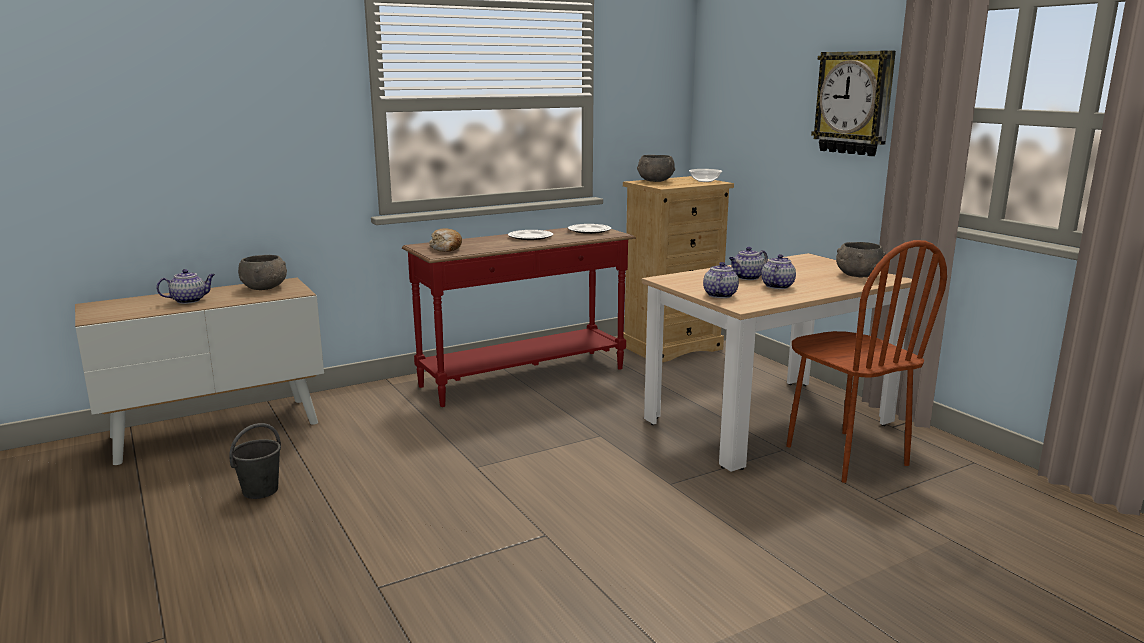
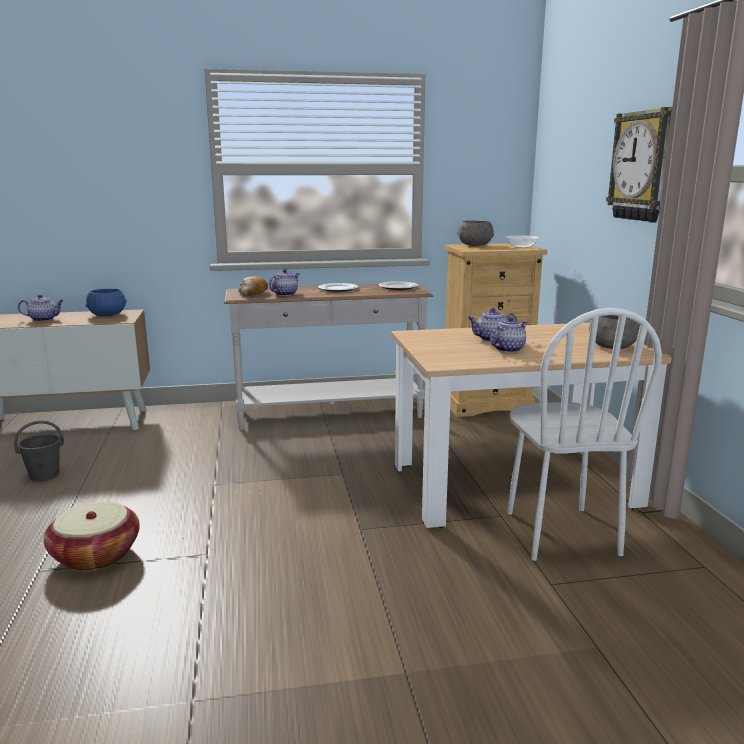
camera: 20 degrees right, 0 degrees up
(265, 287) = (108, 315): grey bowl -> blue bowl
(426, 559) = (96, 555): none -> basket
(524, 378) = (329, 415): red console table -> white console table
(719, 295) = (436, 352): teapot -> teapot (285, 294)
(845, 455) = (560, 533): brown chair -> white chair

